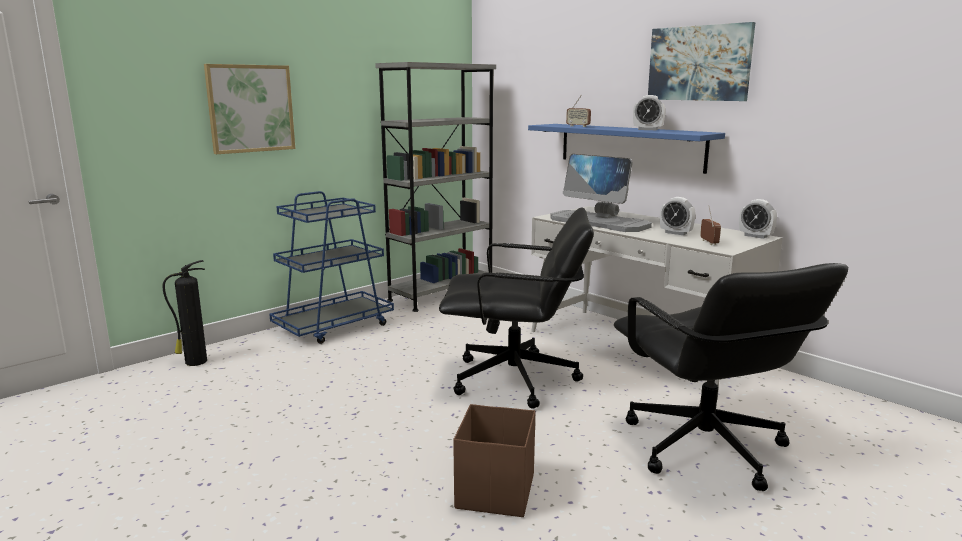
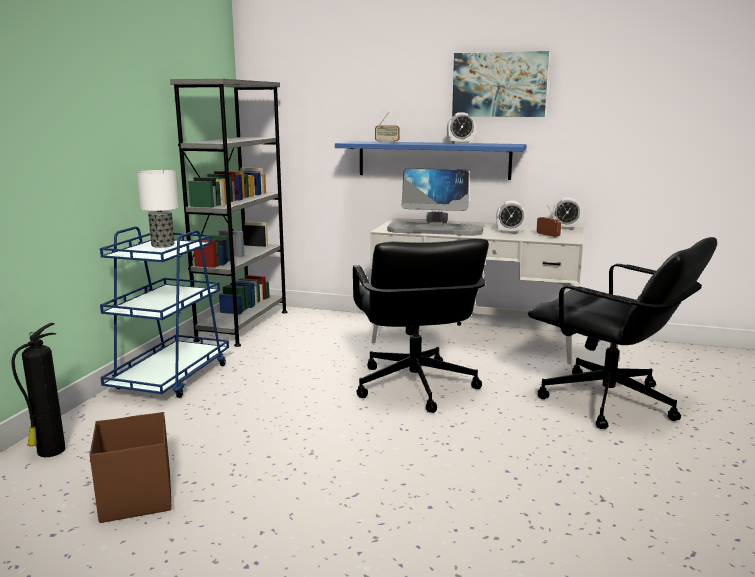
camera: 30 degrees left, 0 degrees up
(250, 108) = (62, 132): picture -> none
(334, 209) = (162, 245): none -> table lamp
(494, 492) = (517, 479): brown storage box -> brown storage box (136, 498)
(516, 380) = (414, 386): black office chair -> black office chair turned 105 degrees clockwise

